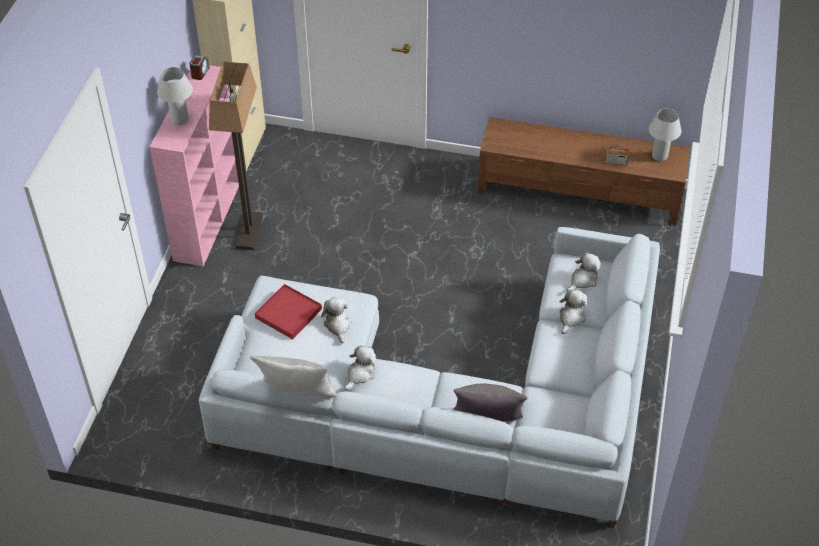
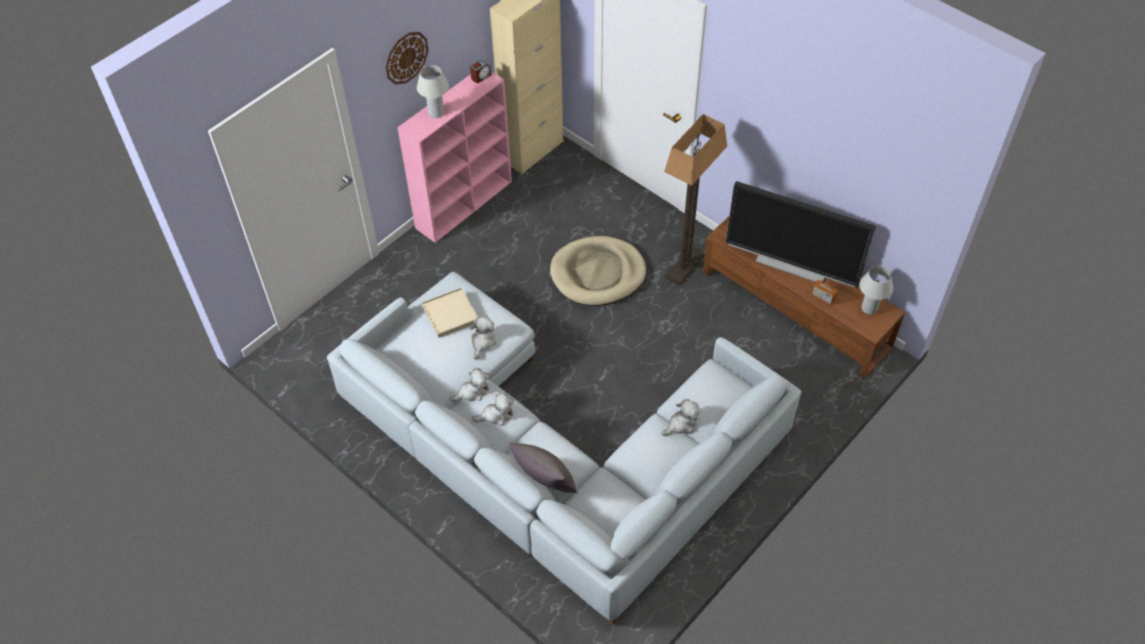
camera: 30 degrees right, 5 degrees up
(144, 66) = (406, 57): none -> wall clock
(249, 231) = (490, 228): floor lamp -> floor lamp (684, 267)
(288, 313) = (450, 314): red tray -> beige tray
(296, 397) = (391, 389): grey pillow -> none
(383, 231) = (598, 274): none -> beige dog bed
(570, 146) = (791, 265): none -> television
(583, 280) = (715, 394): plush toy -> plush toy (496, 415)

